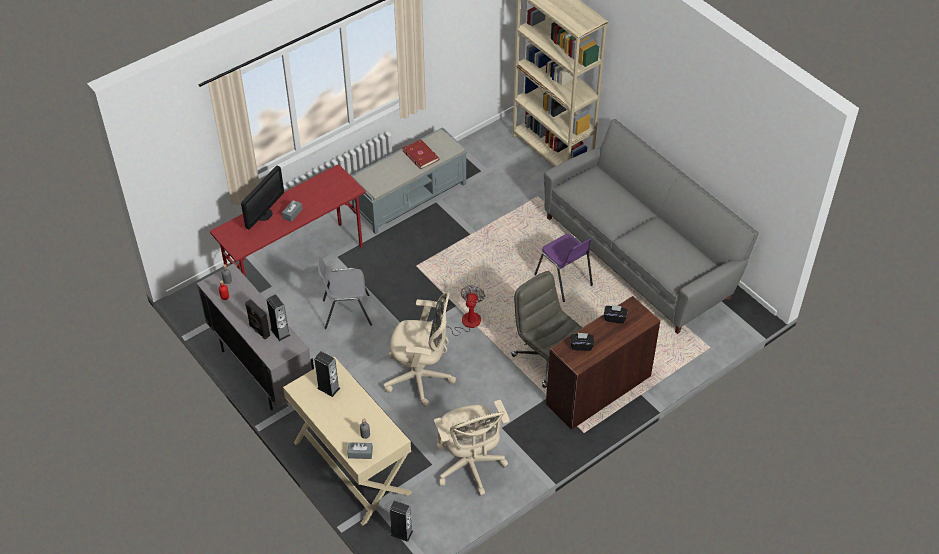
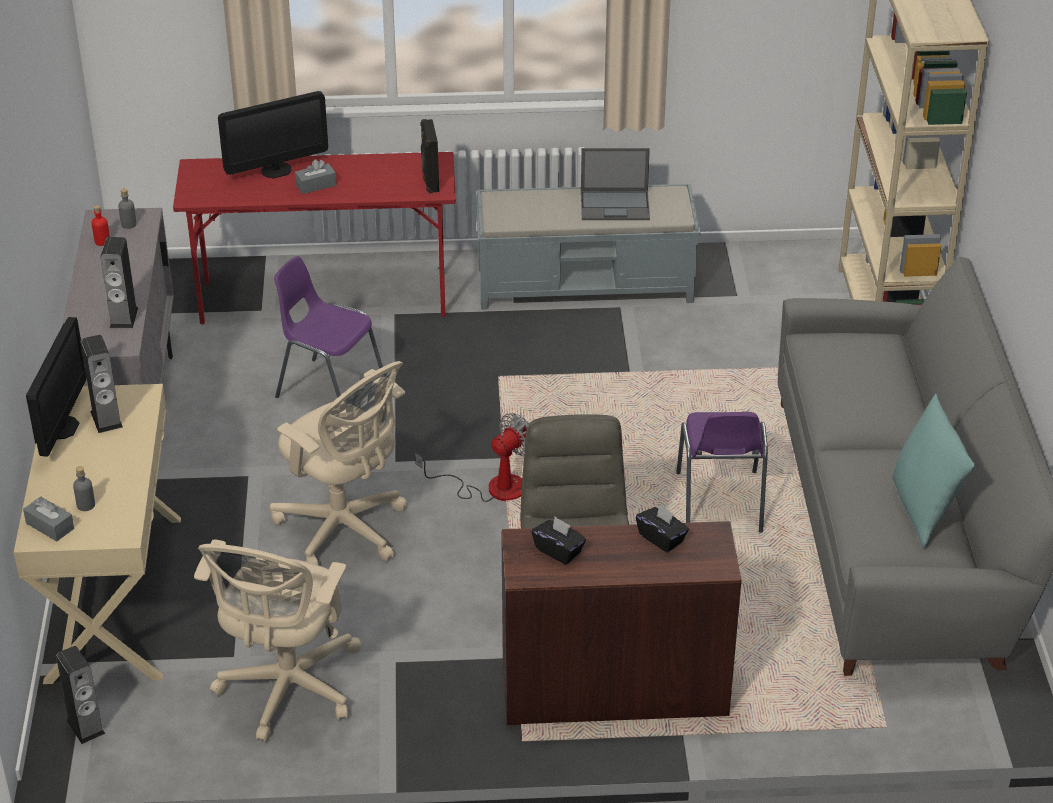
camera: 35 degrees right, 10 degrees down
(259, 331) = (97, 303): black speaker -> black speaker (429, 181)
(312, 403) = (62, 427): none -> monitor
(346, 312) = (330, 390): grey chair -> purple chair
(421, 155) = (616, 205): red book -> laptop
(681, 248) = (923, 510): none -> turquoise pillow

